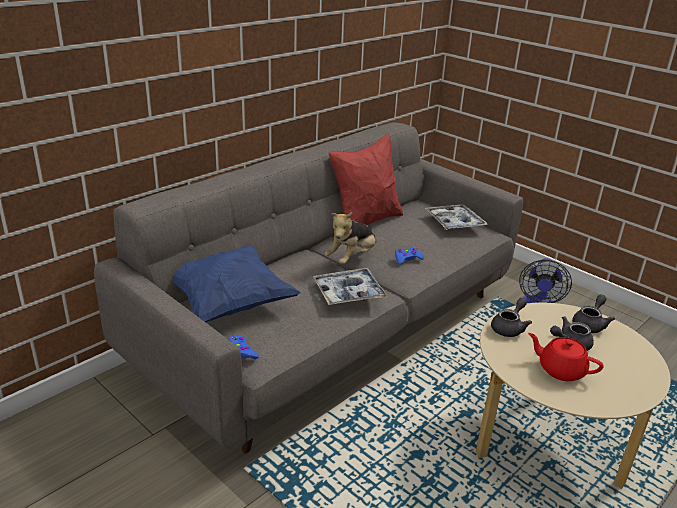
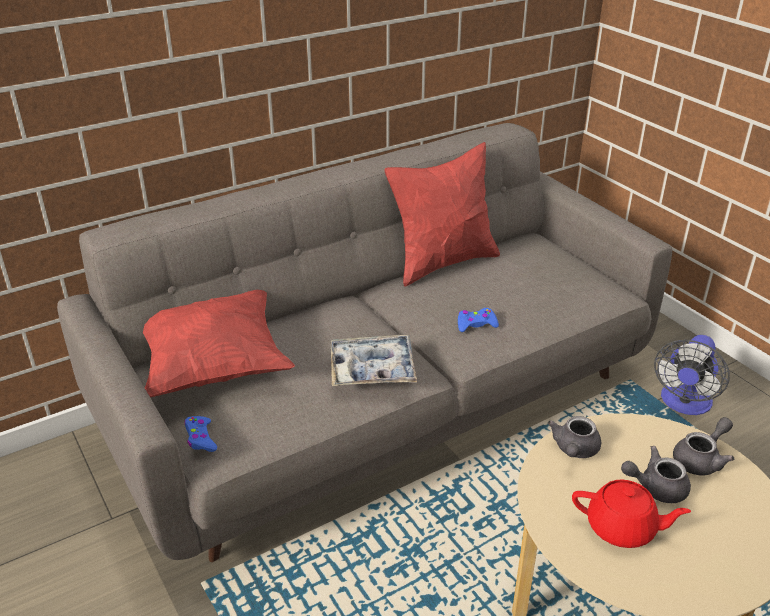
camera: 15 degrees right, 5 degrees up
(228, 302) = (214, 365): blue pillow -> red pillow
(352, 258) = (400, 315): plush toy -> none
(454, 223) = (567, 274): tray -> none
(509, 328) = (574, 450): grey teapot -> grey teapot turned 150 degrees clockwise
(560, 370) = (622, 528): red teapot -> red teapot turned 150 degrees clockwise

